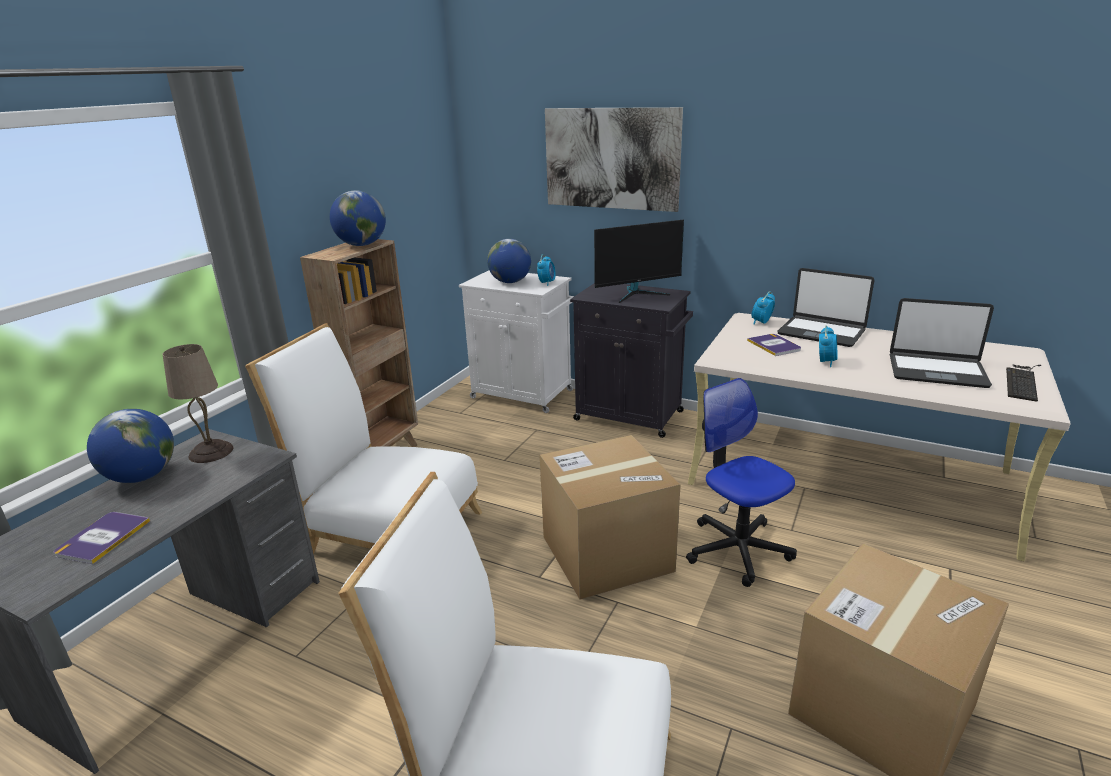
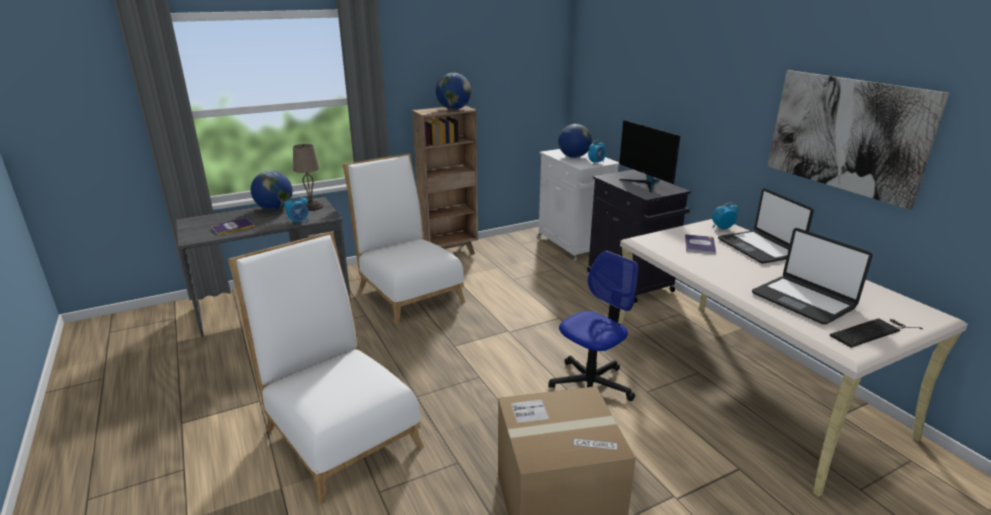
camera: 35 degrees right, 0 degrees up
(606, 553) = (506, 351): cardboard box -> none
(611, 159) = (655, 72): picture -> picture (846, 134)
(637, 294) = (645, 184): monitor -> monitor turned 45 degrees clockwise
(737, 549) = (591, 385): office chair -> office chair turned 45 degrees clockwise
(826, 362) = (718, 266): alarm clock -> alarm clock (299, 222)

